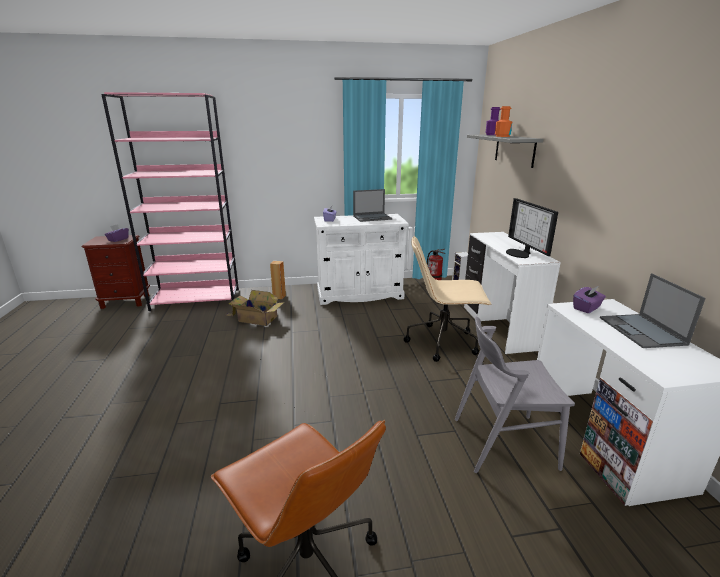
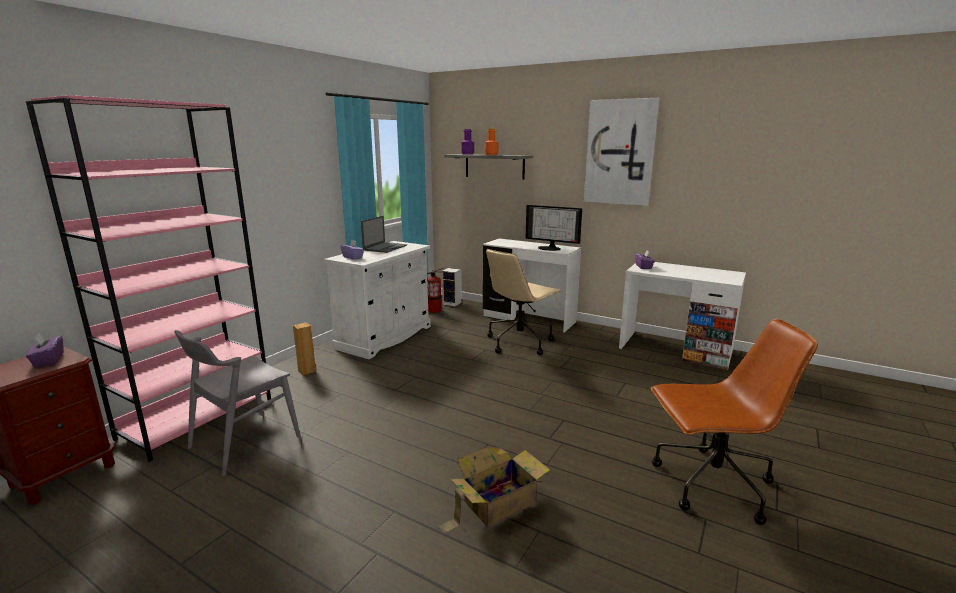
camera: 50 degrees left, 5 degrees down
(256, 318) = (331, 397): cardboard box -> cardboard box (497, 503)
(503, 442) = (651, 374): grey chair -> grey chair (244, 442)
(623, 139) = (620, 152): none -> picture
(642, 331) = (684, 269): laptop -> none

